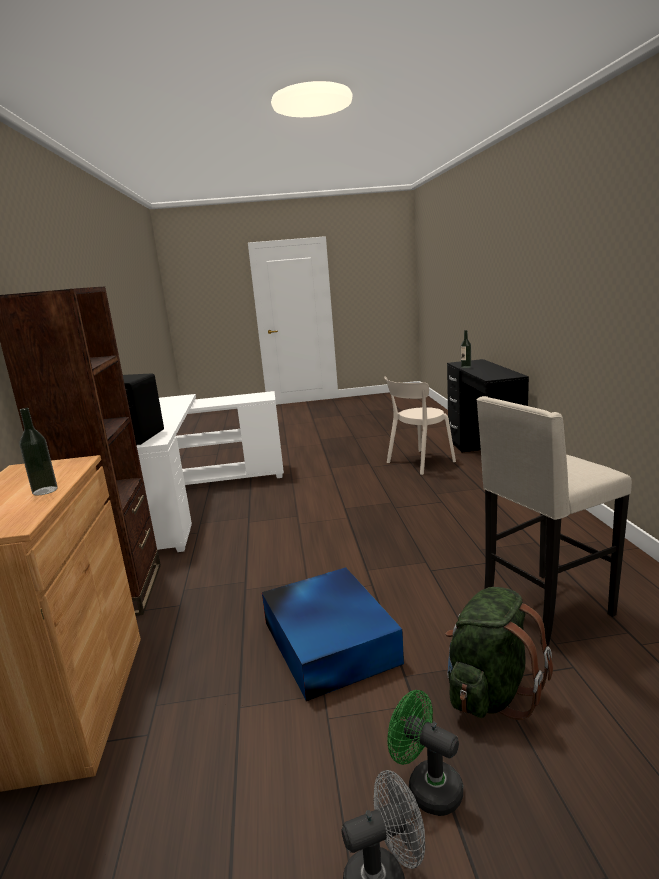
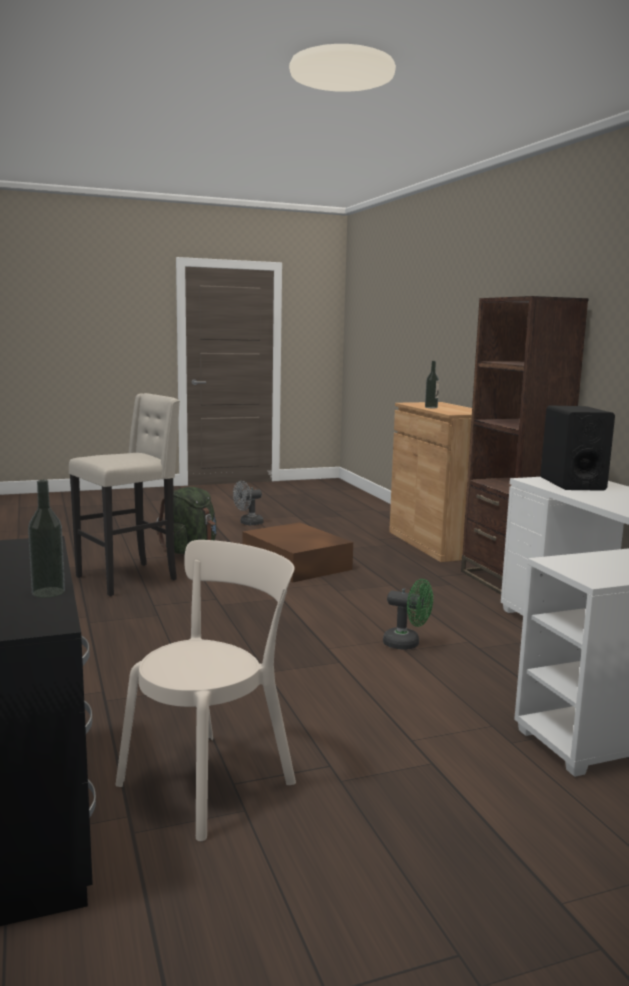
camera: 165 degrees right, 5 degrees down
(330, 640) = (296, 564): blue storage box -> brown storage box
(426, 787) = (231, 534): green fan -> green fan (407, 644)

